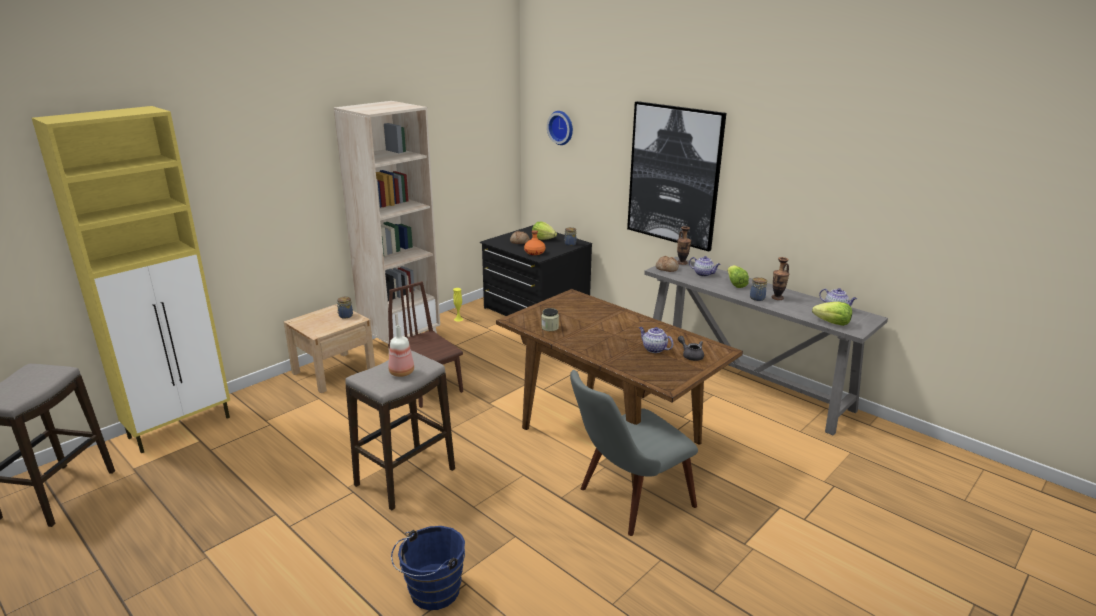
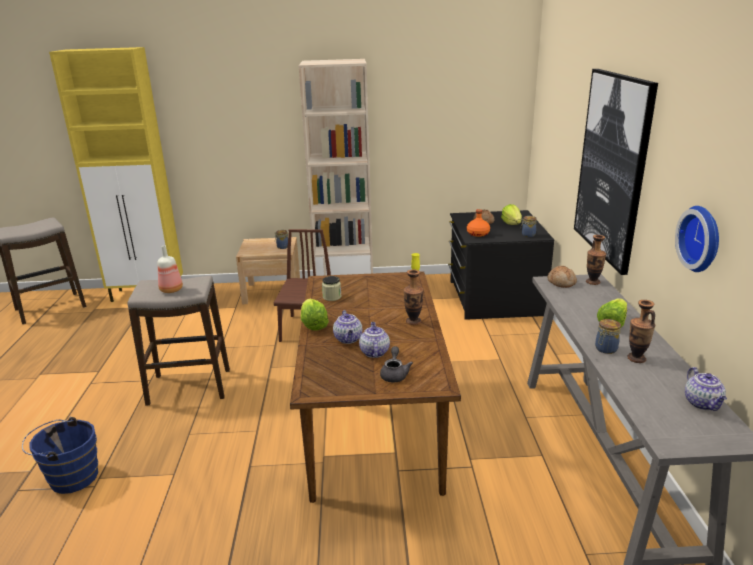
camera: 45 degrees right, 0 degrees up
(562, 127) = (553, 101): wall clock -> wall clock (702, 238)
(625, 502) = (286, 503): grey chair -> none
(636, 322) = (413, 321): none -> vase
(703, 274) = (594, 301): teapot -> teapot (348, 339)
(832, 323) = (653, 418): lettuce -> lettuce (313, 325)

